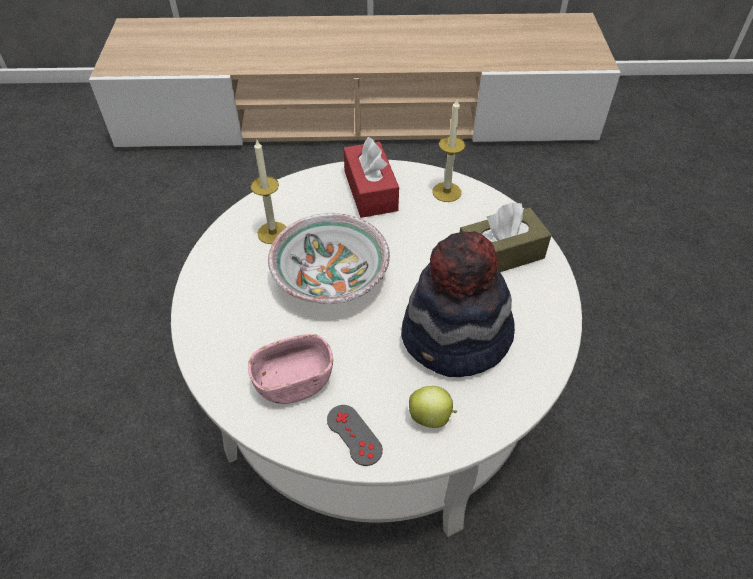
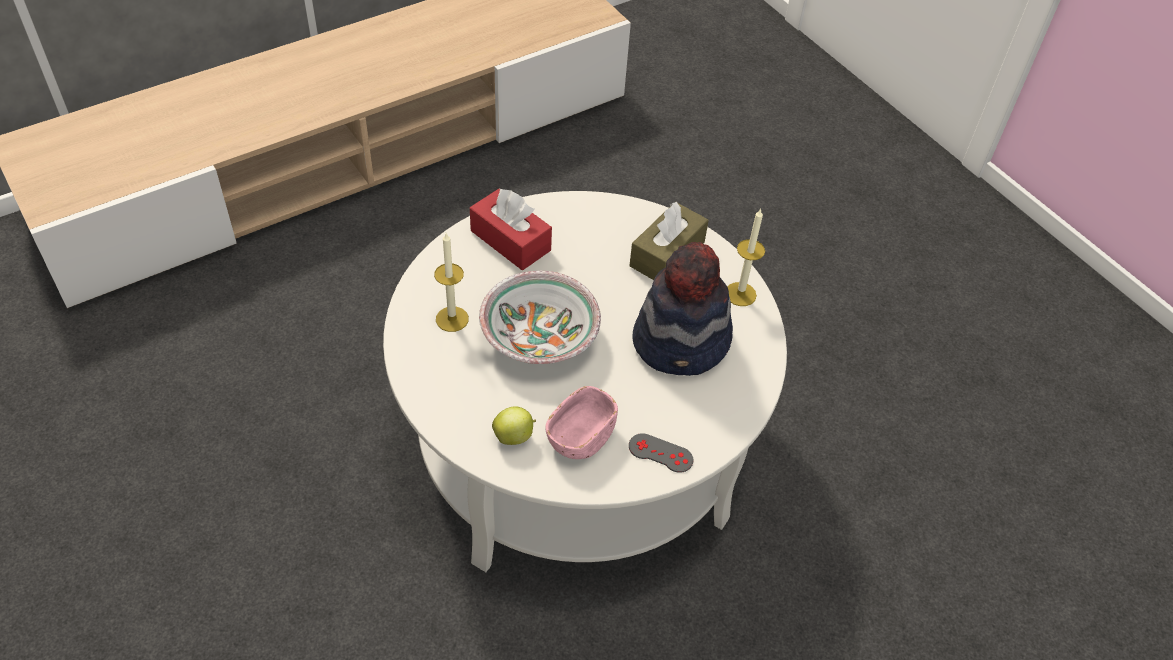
camera: 35 degrees left, 0 degrees up
(431, 417) = (707, 411): apple -> apple (514, 436)
(446, 192) = (580, 214): candle -> candle (740, 294)

